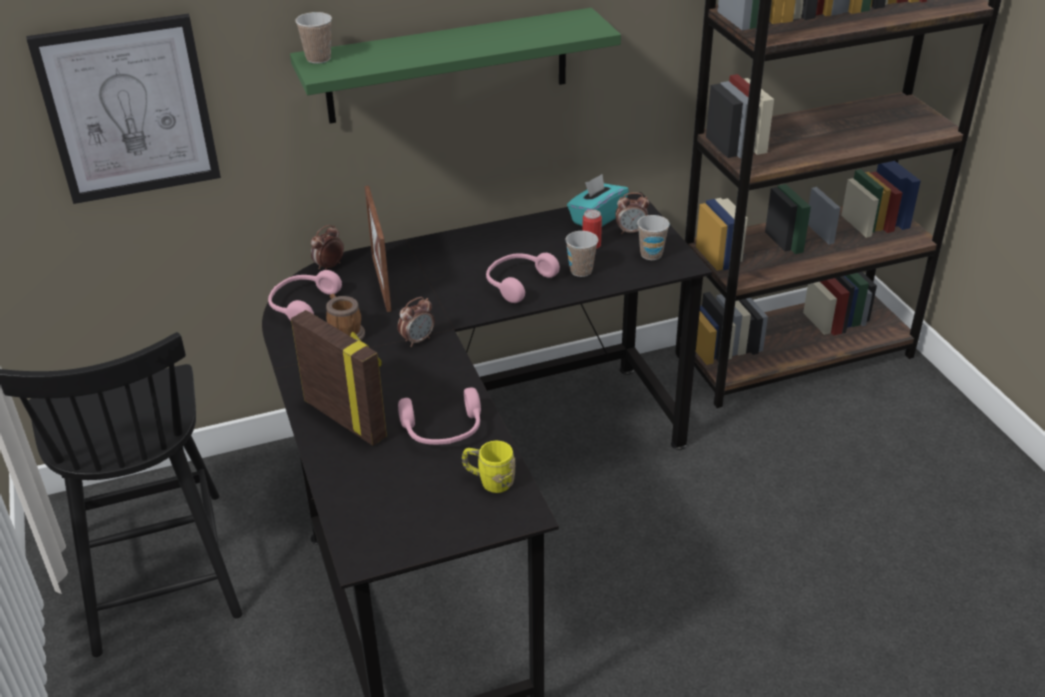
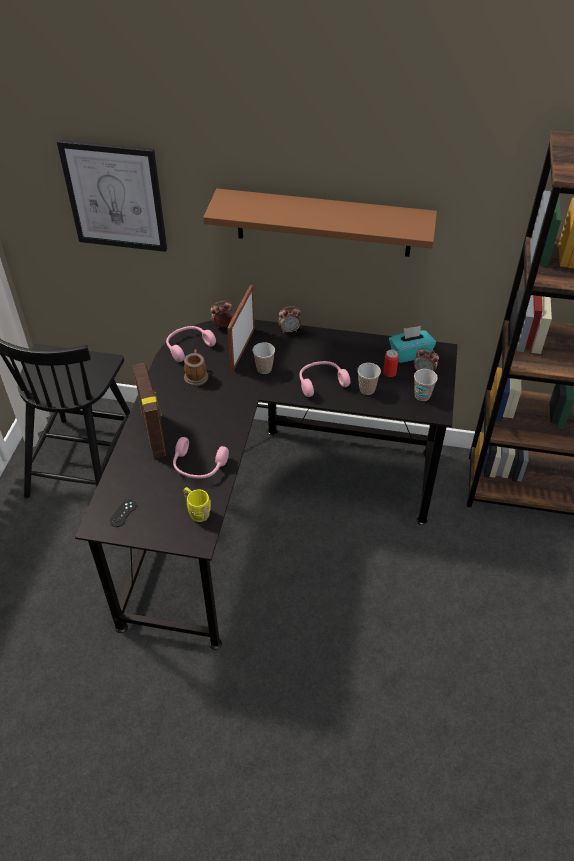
camera: 30 degrees right, 10 degrees up
(318, 58) = (227, 198): cup -> cup (264, 369)
(387, 527) = (123, 513): none -> black game controller
(417, 340) = (232, 398): alarm clock -> alarm clock (289, 330)
(448, 66) = (323, 223): green shelf -> brown shelf

